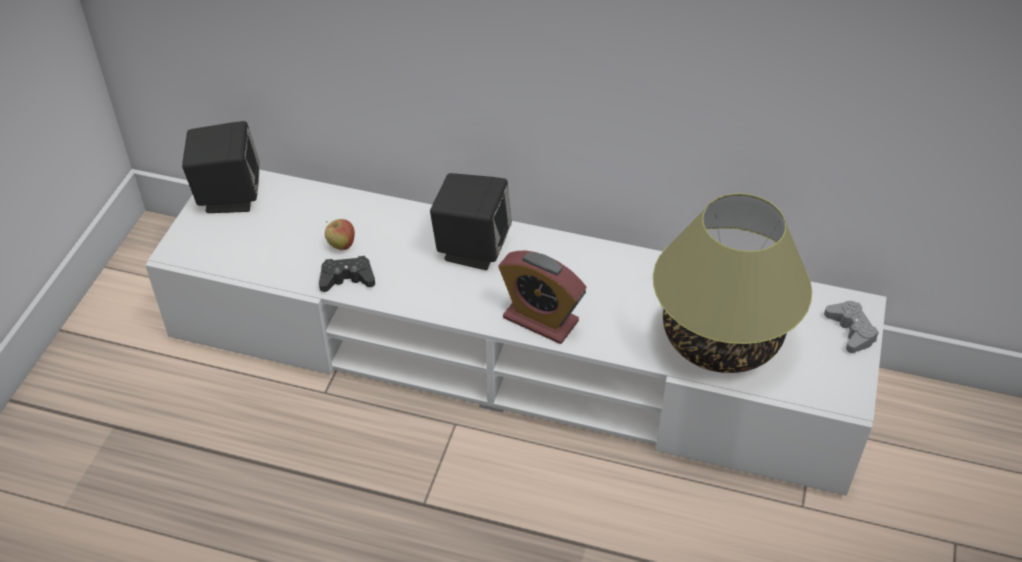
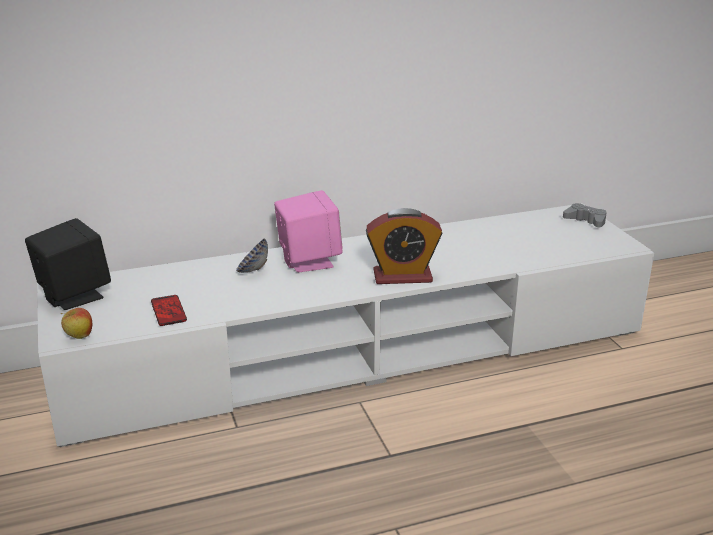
camera: 35 degrees left, 20 degrees down
(286, 259) = (168, 311): none -> phone
(341, 245) = (206, 290): apple -> apple (79, 337)
(347, 279) = (234, 305): black game controller -> none
(407, 236) = (253, 270): none -> bowl
(472, 247) = (308, 261): black speaker -> pink speaker
(722, 339) = (524, 247): table lamp -> none

